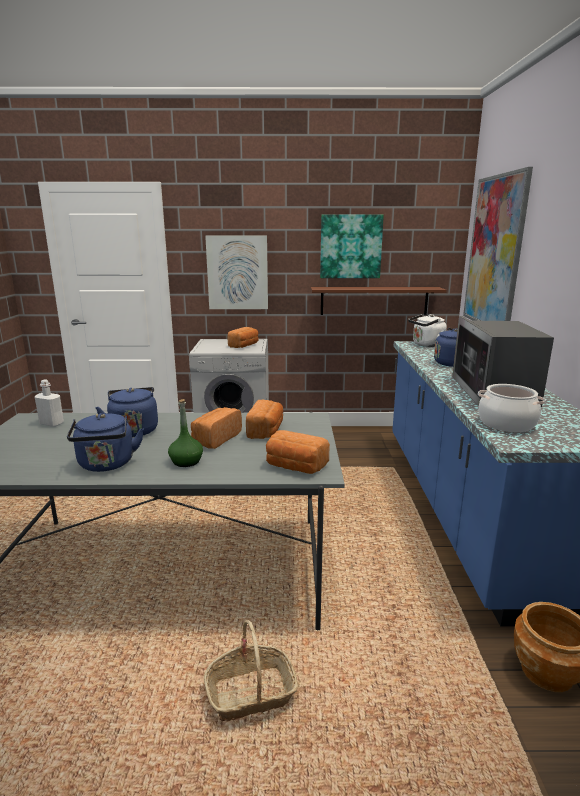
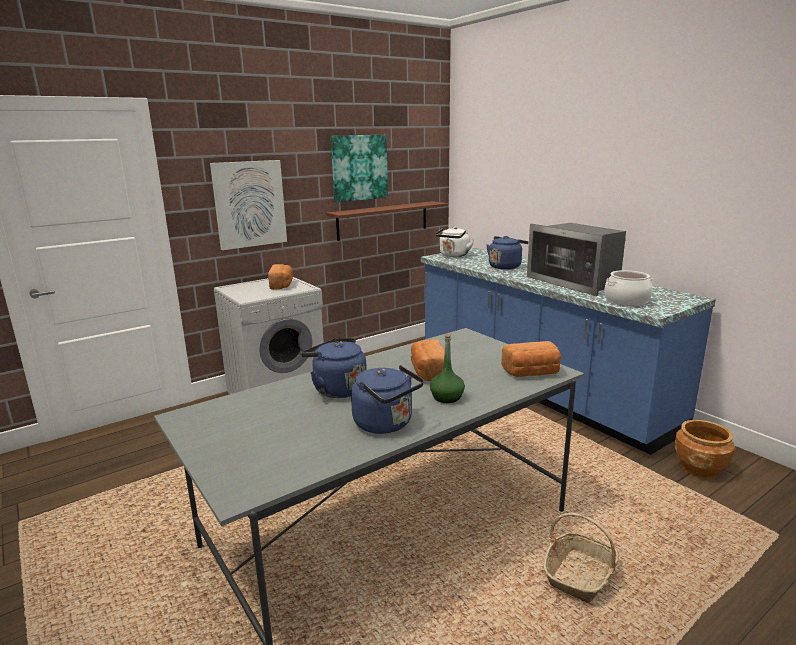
camera: 35 degrees left, 0 degrees up
(51, 423) = (230, 411): white bottle -> none
(266, 431) = (453, 355): bread -> none
(494, 252) = (498, 167): picture -> none

